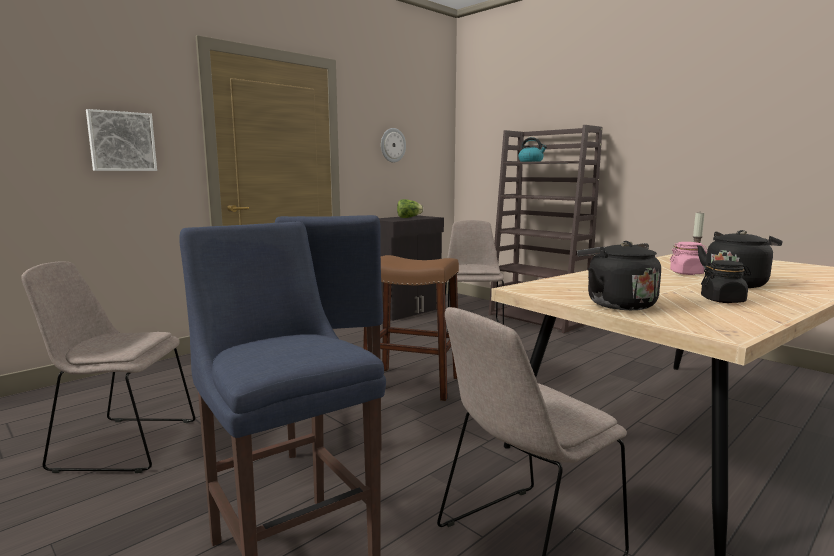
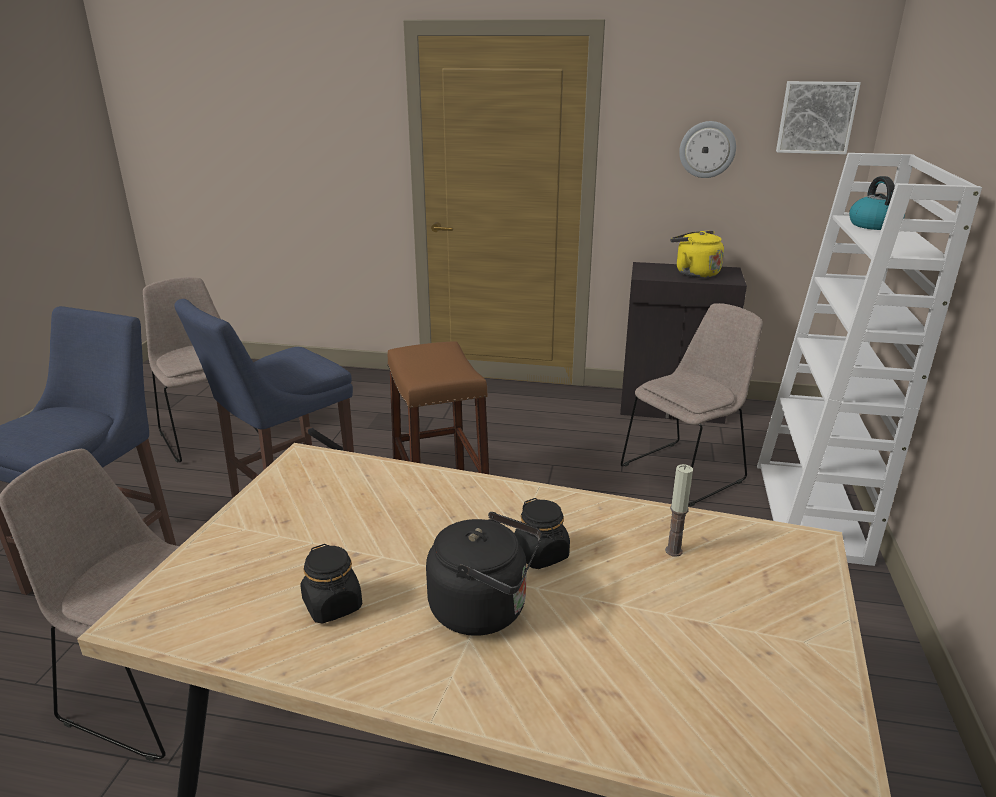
camera: 55 degrees right, 15 degrees up
(122, 141) = (328, 149): picture -> picture (816, 117)
(409, 217) = (694, 273): lettuce -> yellow kettle
(538, 319) = (812, 512): brown bookcase -> white bookcase
(616, 304) = (254, 529): black kettle -> none
(687, 273) = (541, 554): pink jar -> black jar

